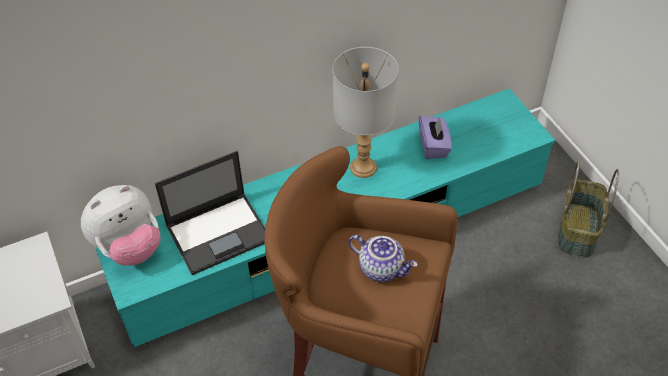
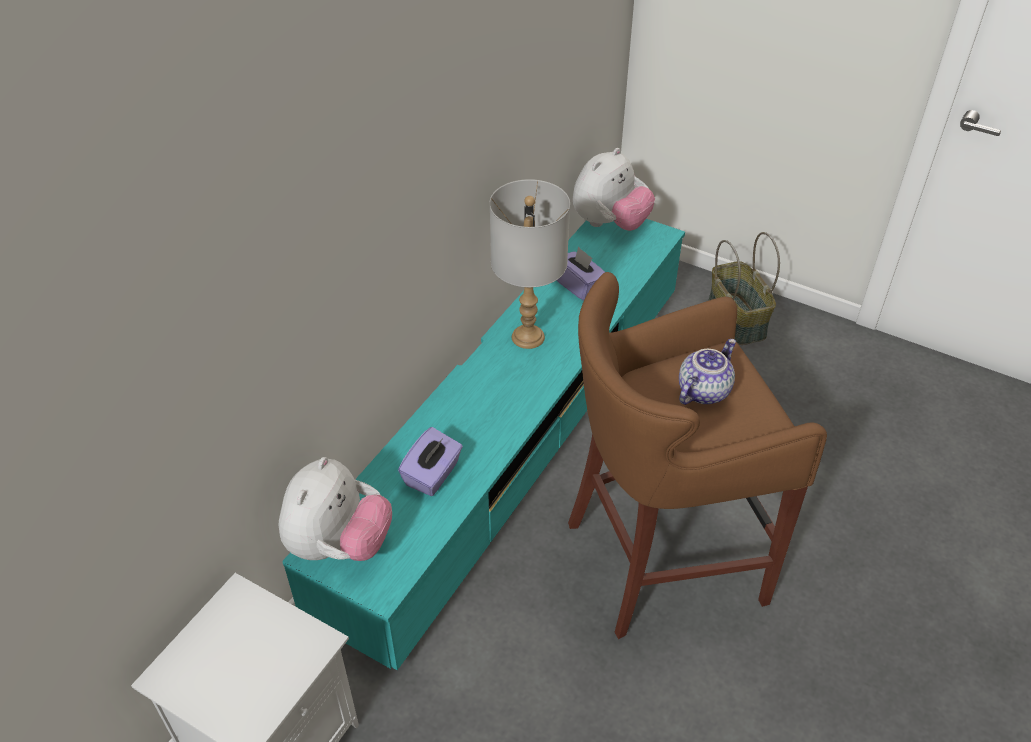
camera: 35 degrees left, 5 degrees down
(219, 232) = (432, 475): laptop -> purple tissue box
(382, 268) = (702, 390): teapot -> teapot turned 45 degrees counterclockwise
(500, 108) = (610, 224): none -> plush toy

